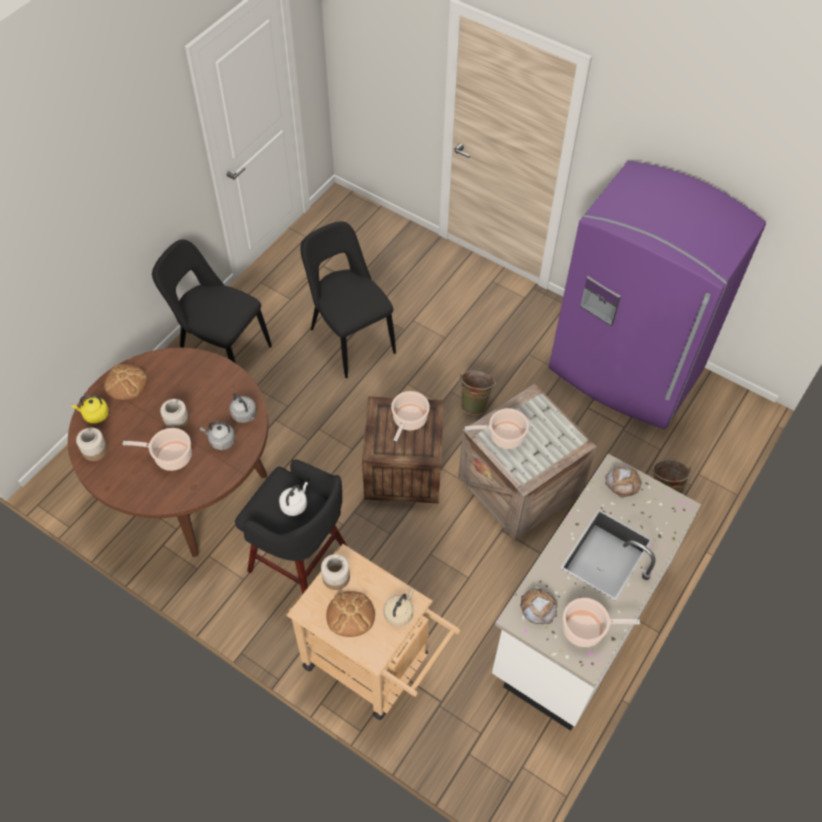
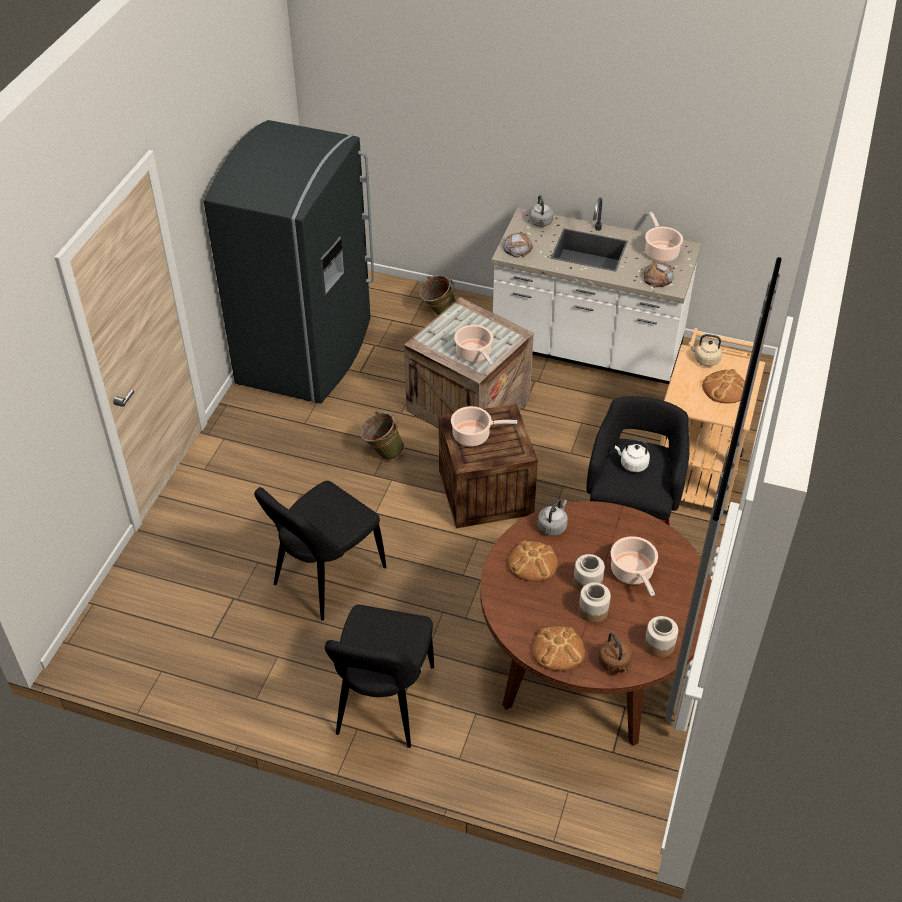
camera: 105 degrees left, 10 degrees down
(95, 415) = (614, 663): yellow kettle -> brown kettle
(213, 390) = (532, 563): none -> bread
(221, 441) = (593, 536): grey kettle -> grey kettle (541, 223)
(336, 577) = (697, 405): jar -> jar (593, 610)
(624, 372) = (307, 352): purple fridge -> grey fridge

